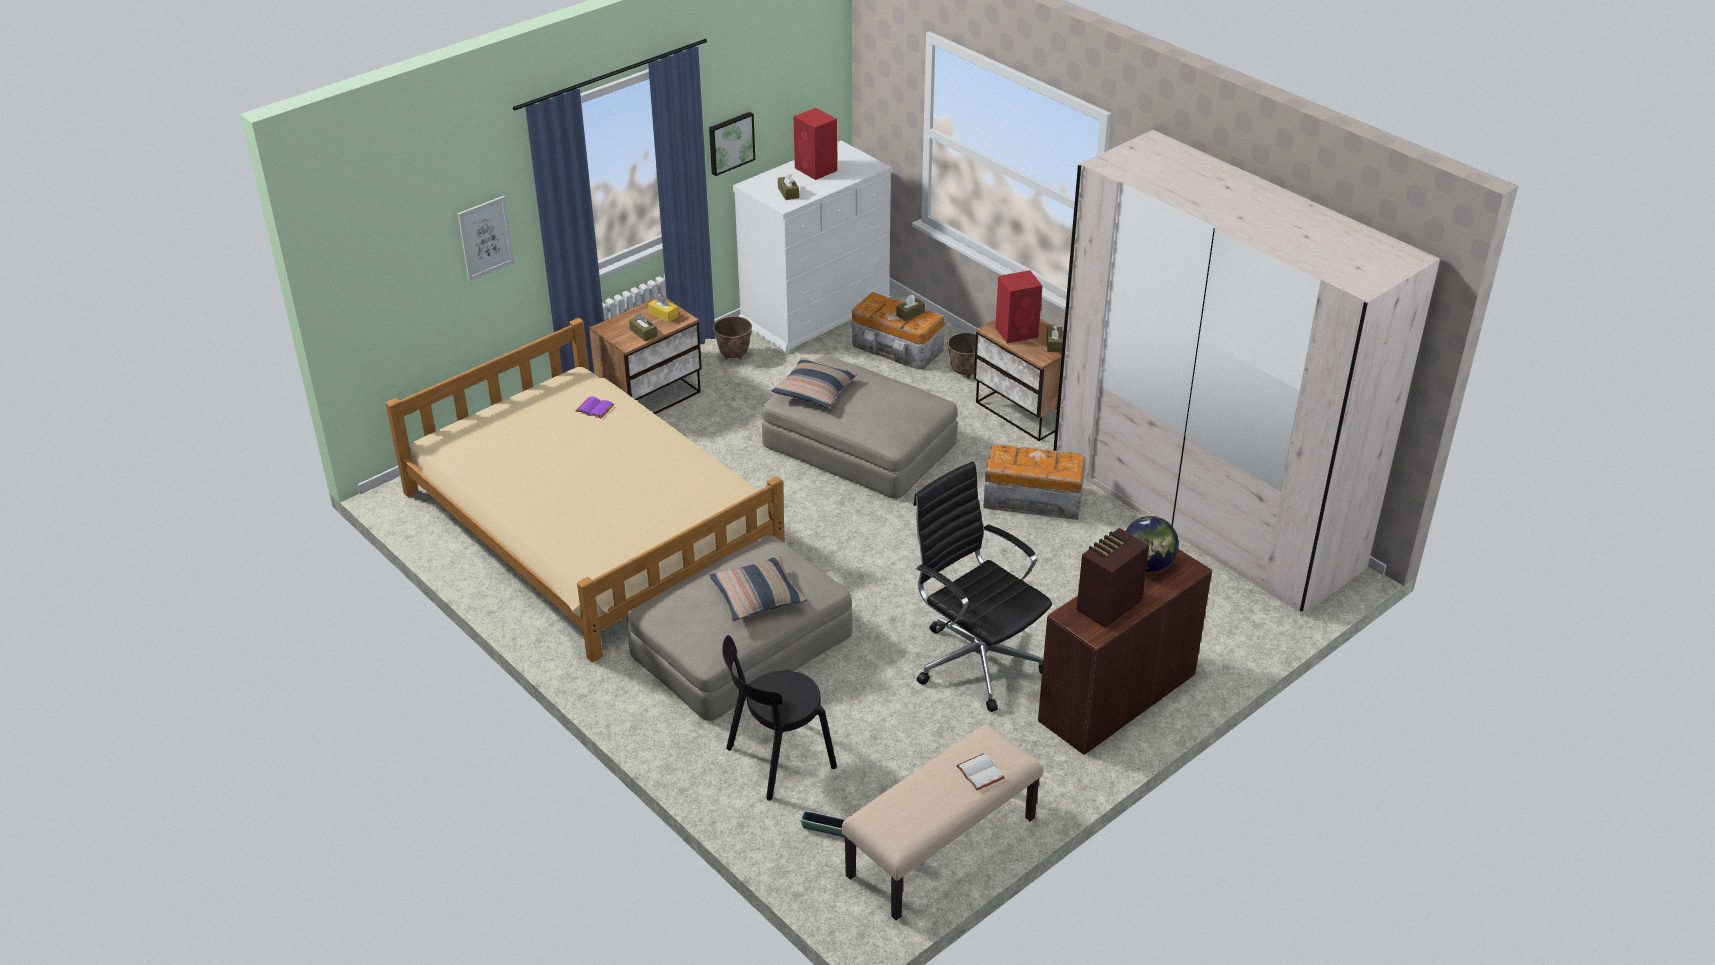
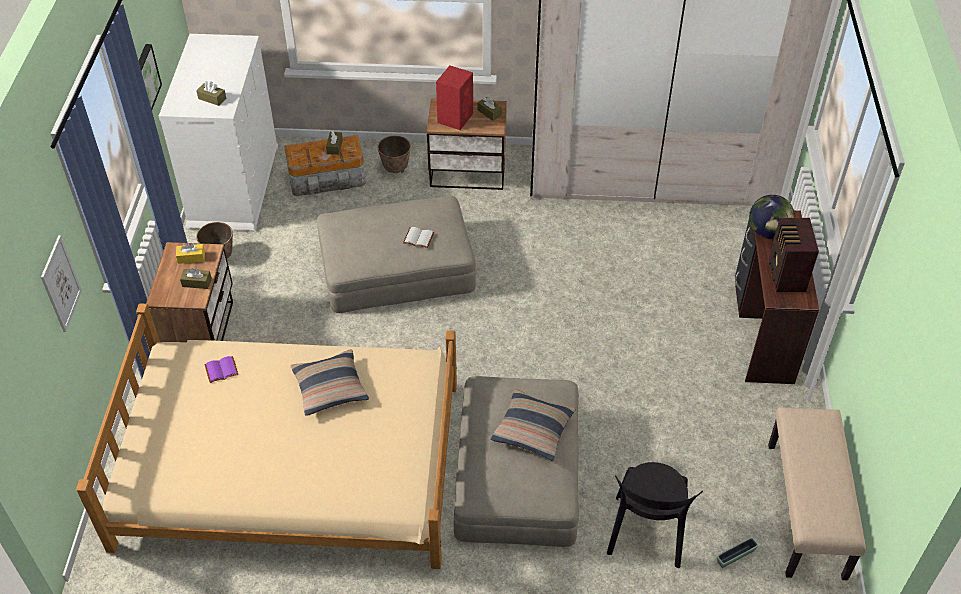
camera: 45 degrees left, 10 degrees up
(814, 390) = (357, 247): pillow -> pillow (330, 388)
(816, 170) = (206, 68): red speaker -> none
(976, 660) = (663, 368): black office chair -> none
(978, 773) = (825, 444): white book -> white book (418, 239)
(1031, 499) = (551, 233): storage box -> none

